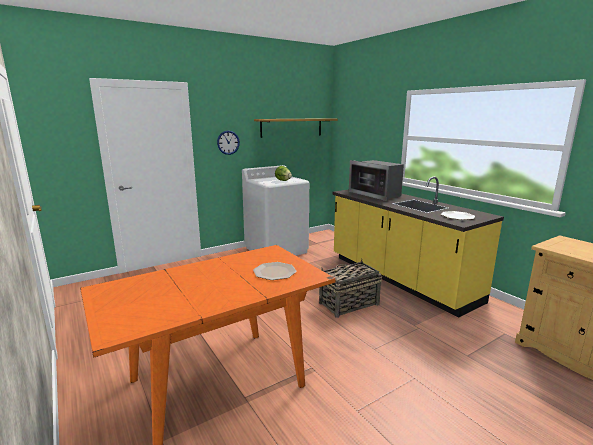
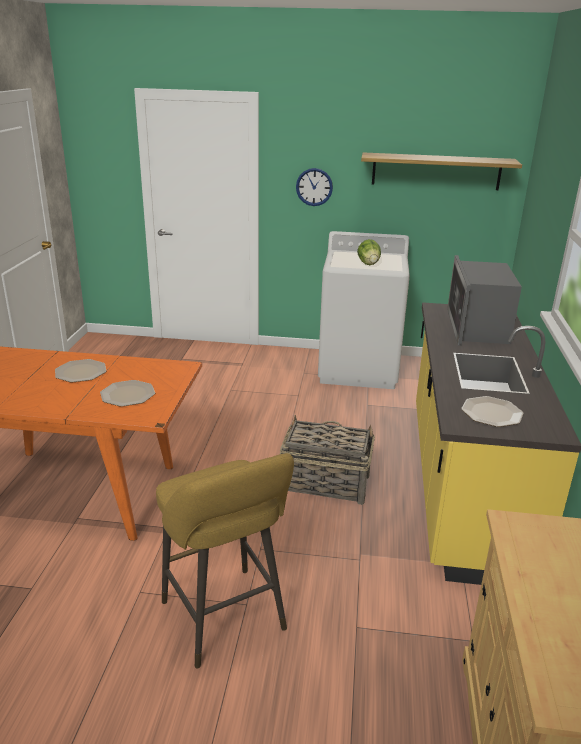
camera: 40 degrees right, 10 degrees up
(213, 273) = (80, 372): none -> plate
(420, 392) = (226, 620): none -> yellow stool

